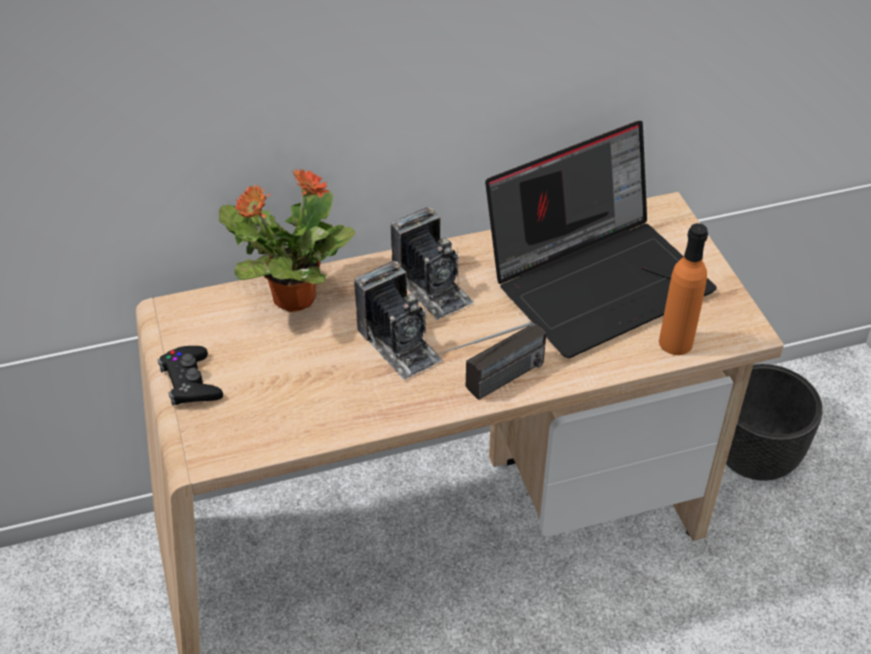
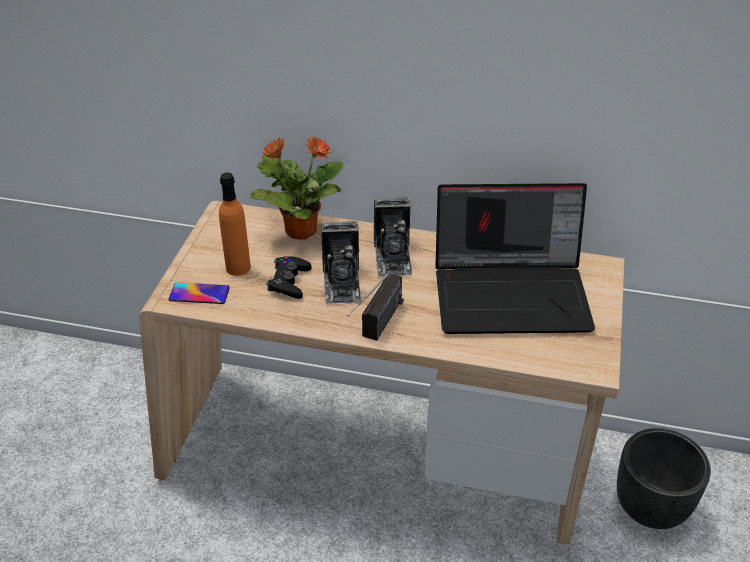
camera: 30 degrees right, 5 degrees down
(191, 382) = (199, 255): black game controller -> black game controller (289, 282)
(235, 433) = (199, 294): none -> phone
(488, 386) = (377, 329): radio -> radio turned 60 degrees counterclockwise
(675, 342) = (534, 354): orange bottle -> orange bottle (238, 267)

